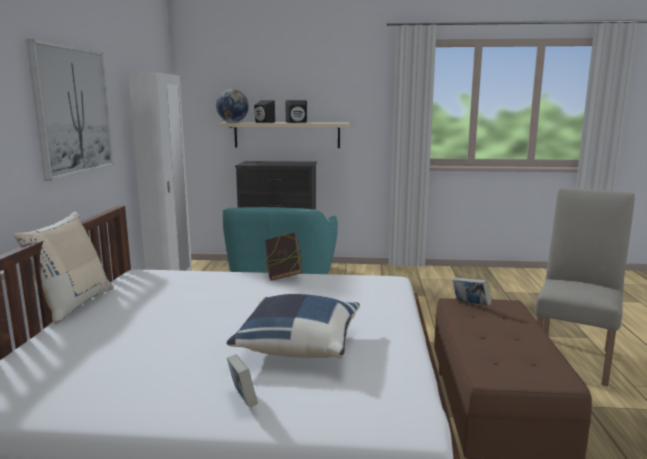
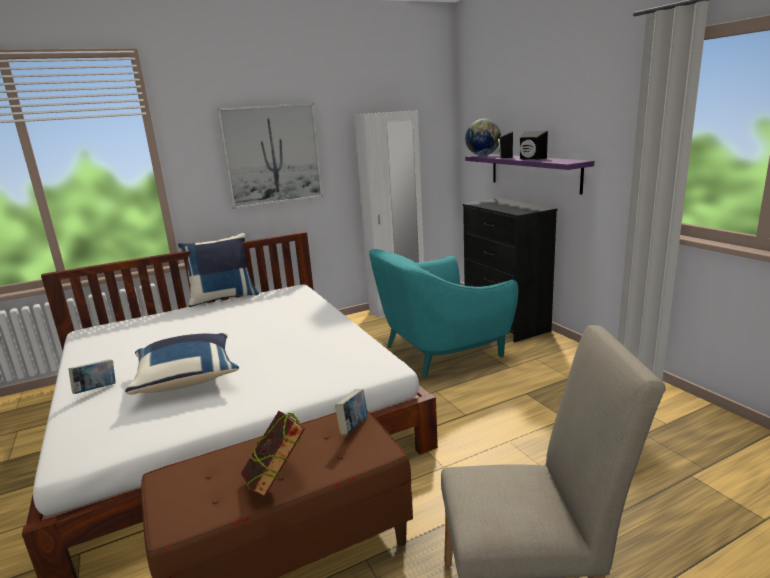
camera: 60 degrees right, 5 degrees up
(73, 304) = (223, 297): beige pillow -> blue pillow
(283, 276) = (340, 326): book -> book (276, 481)
(287, 135) = (534, 172): beige shelf -> purple shelf

